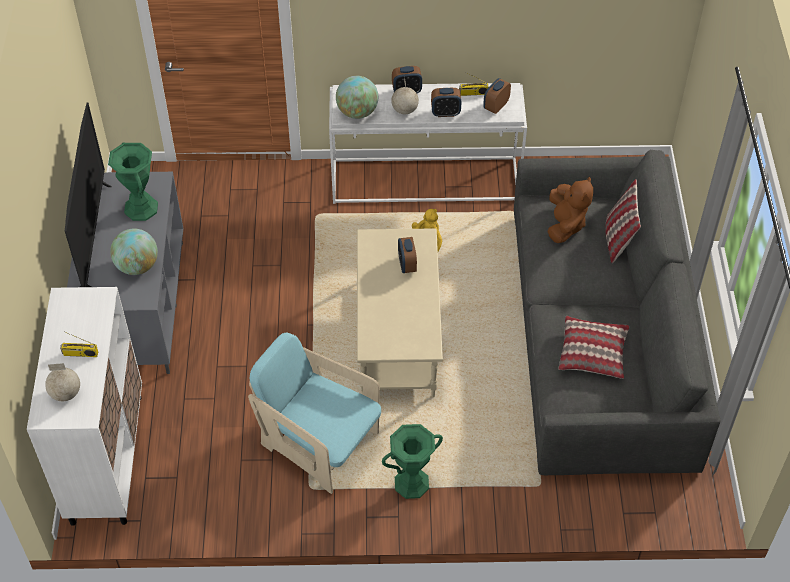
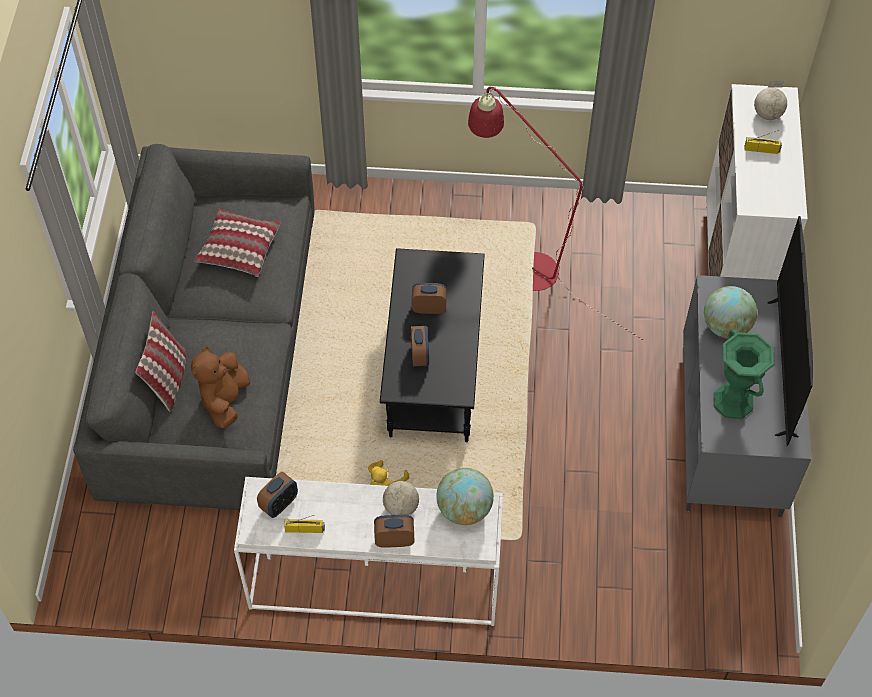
camera: 175 degrees left, 5 degrees up
(319, 442) = (524, 265): turquoise armchair -> red floor lamp
(398, 337) = (433, 369): beige coffee table -> black coffee table
(411, 483) = (436, 221): green vase -> none
(445, 113) = (347, 498): alarm clock -> alarm clock (429, 308)

